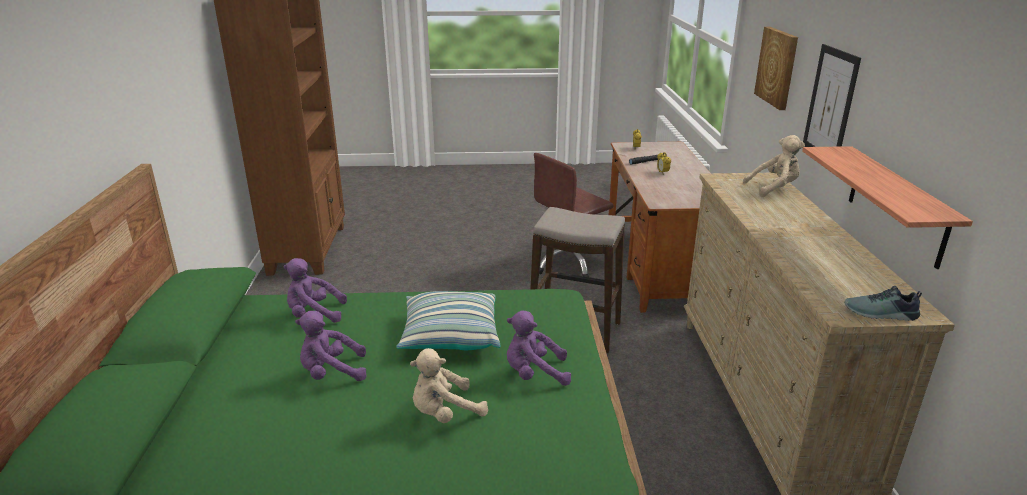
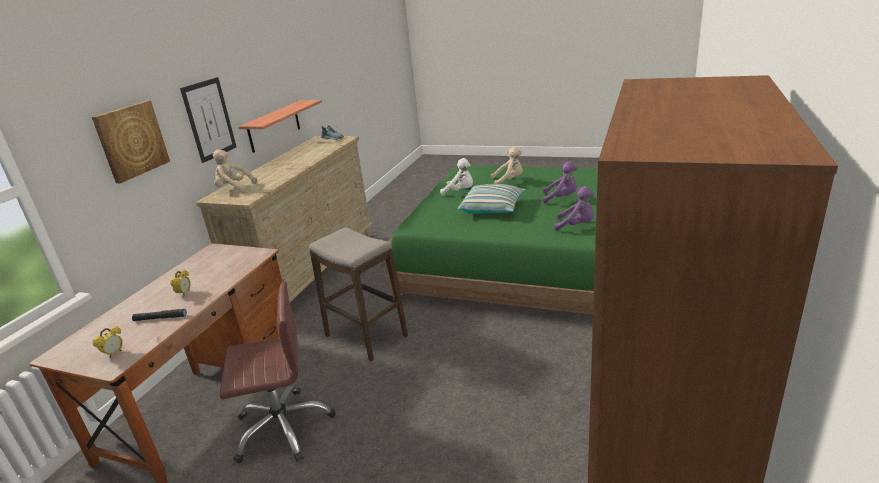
camera: 155 degrees left, 0 degrees up
(534, 374) = (460, 192): purple plush toy -> white plush toy

